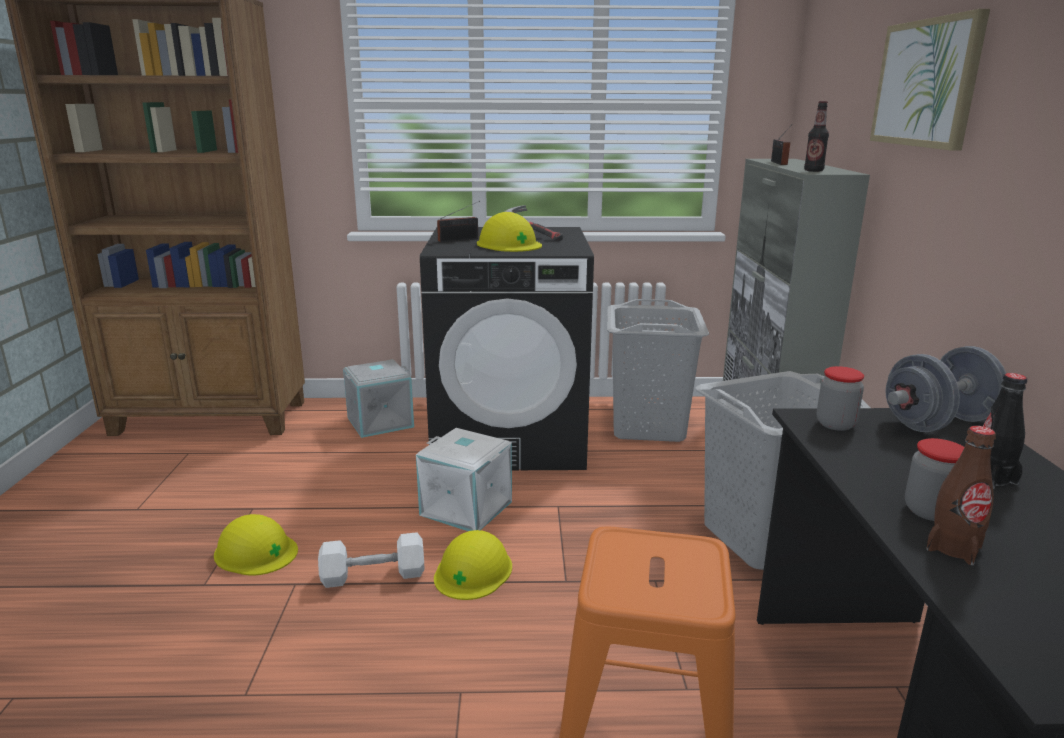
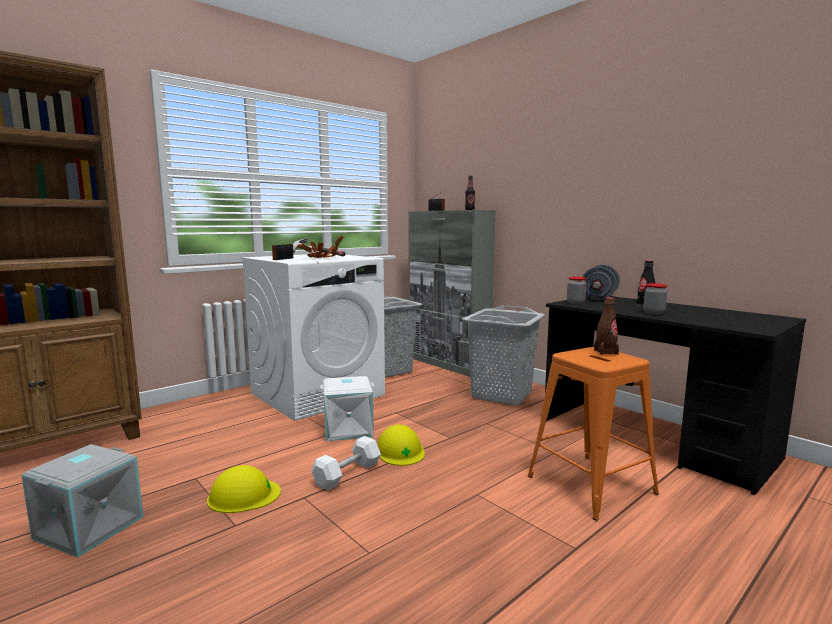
camera: 40 degrees left, 10 degrees down
(380, 421) = (212, 409): grey storage box -> grey storage box (89, 527)
(509, 244) = (321, 258): yellow hard hat -> potted plant
(510, 438) = (318, 394): black washing machine -> white washing machine
(926, 83) = (523, 166): picture -> none
(953, 548) = (679, 317): brown bottle -> brown bottle (606, 352)

